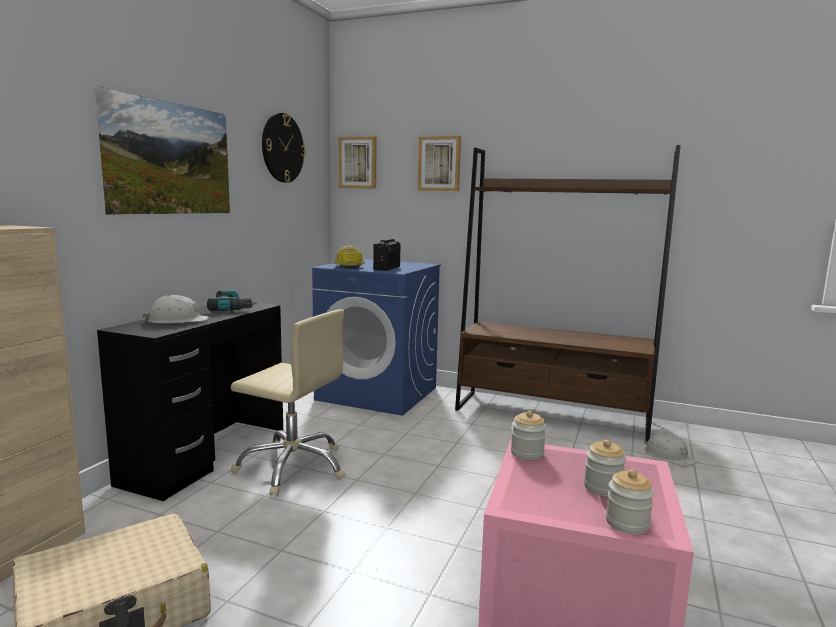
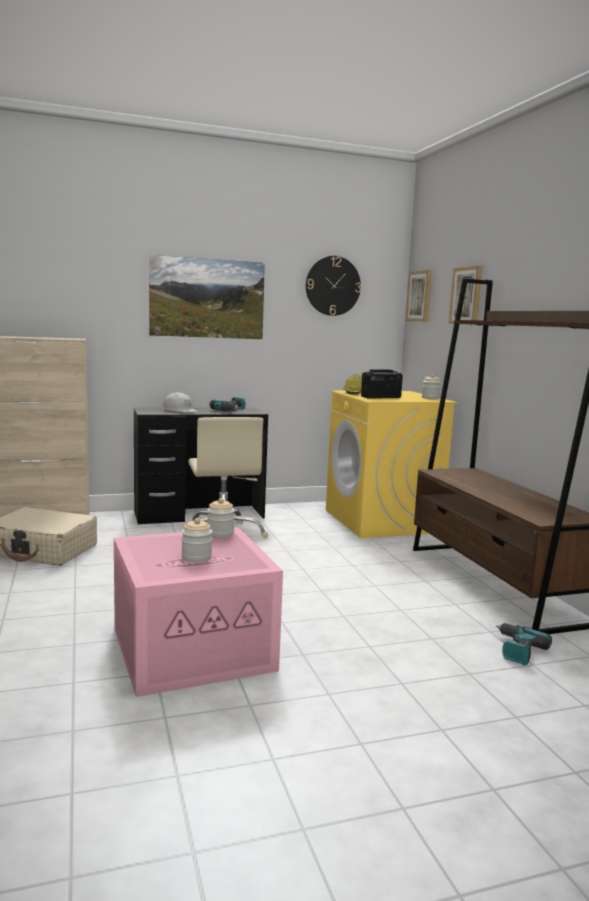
camera: 50 degrees right, 0 degrees up
(378, 393) = (382, 521): blue washing machine -> yellow washing machine
(627, 523) = (151, 568): jar -> jar (430, 398)
(668, 456) = (517, 650): white hard hat -> power drill

